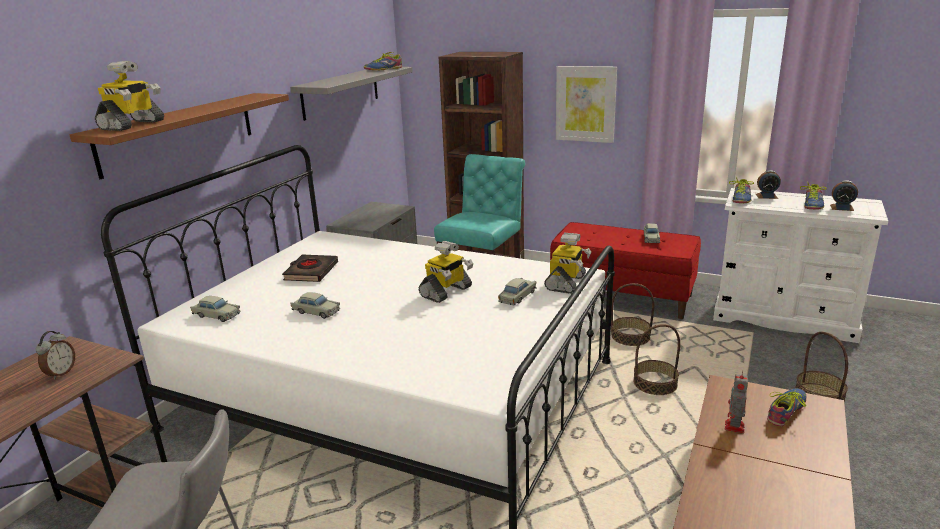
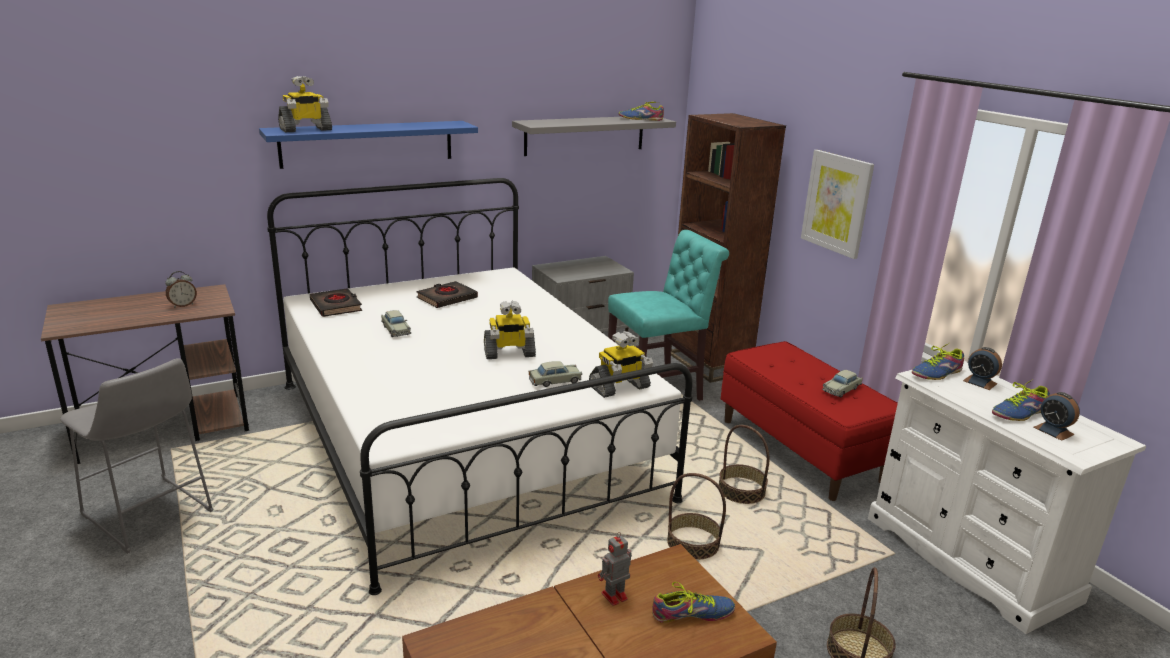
camera: 35 degrees right, 0 degrees up
(179, 132) = (368, 143): brown shelf -> blue shelf
(216, 315) = (336, 306): beige toy car -> black book

